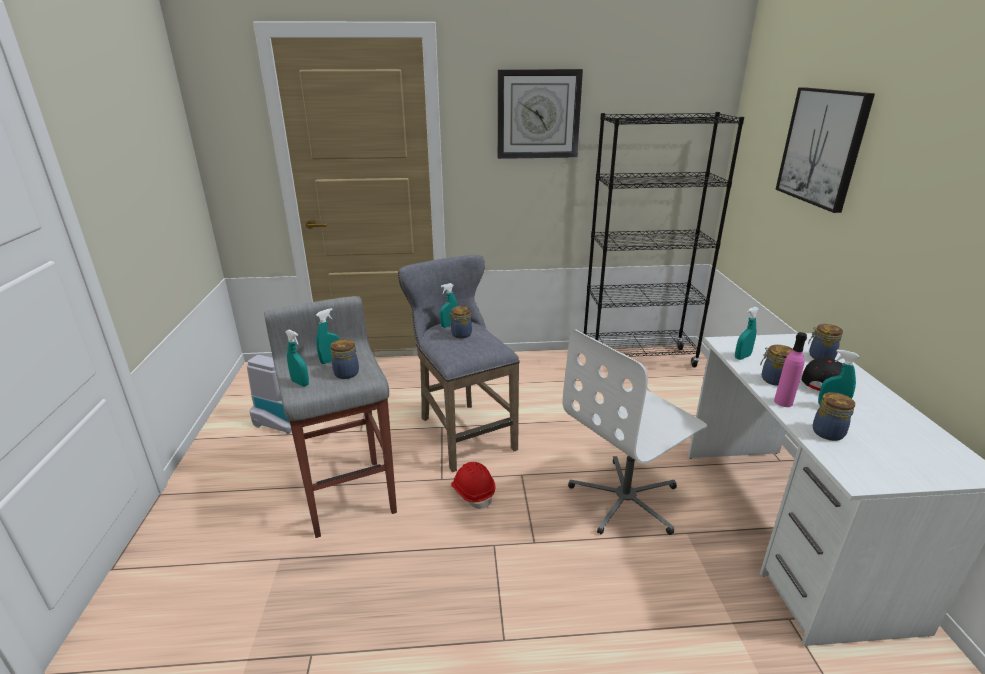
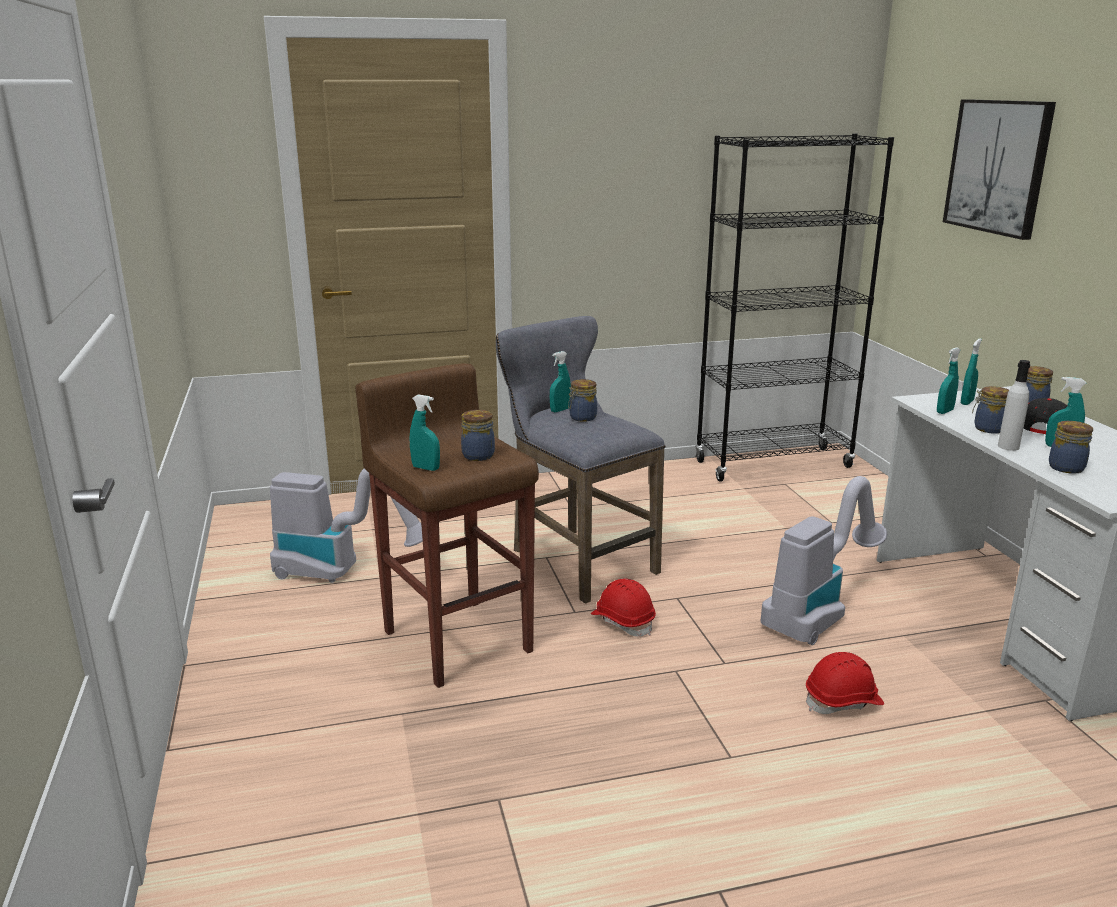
camera: 10 degrees left, 5 degrees down
(330, 360) = (447, 444): turquoise spray bottle -> turquoise spray bottle (967, 402)
(349, 494) = (458, 639): grey stool -> brown stool
(538, 114) = (635, 138): wall clock -> none
(615, 595) = (843, 702): none -> red hard hat
(626, 499) = (818, 610): white office chair -> vacuum cleaner
(783, 402) = (1008, 446): pink bottle -> white bottle

